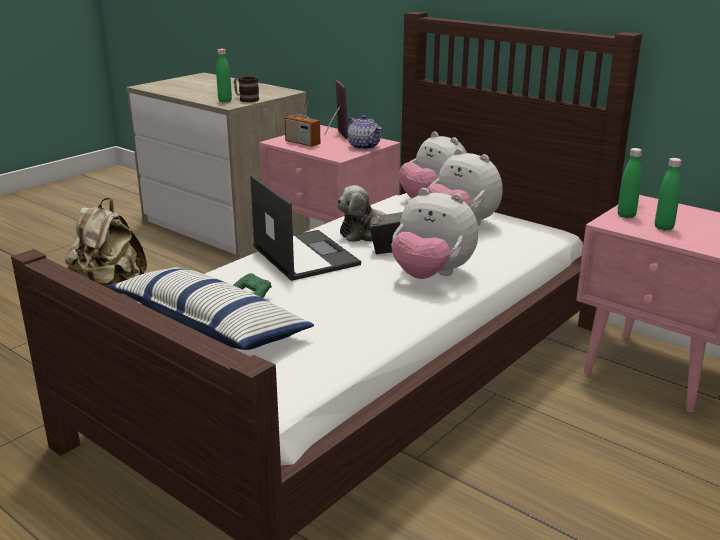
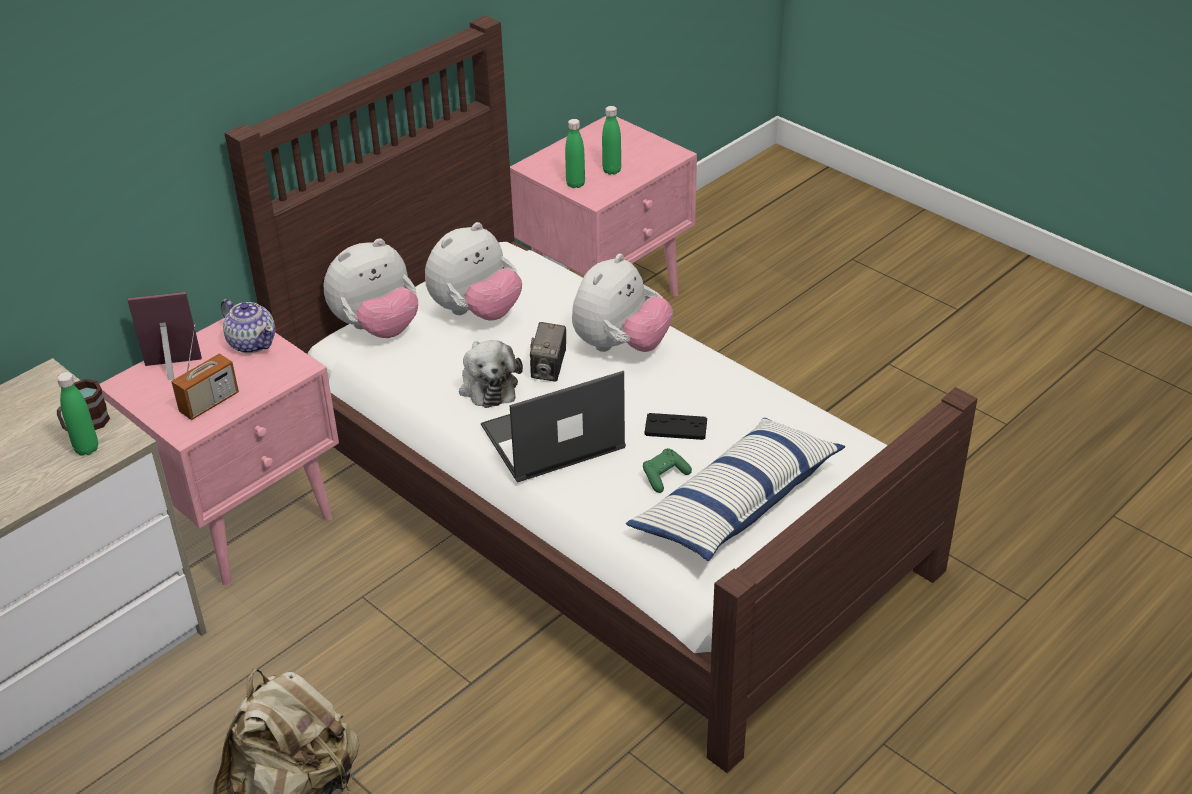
camera: 85 degrees left, 15 degrees up
(317, 300) = (675, 427): none -> black game controller
(364, 146) = (252, 342): teapot -> teapot turned 75 degrees clockwise

